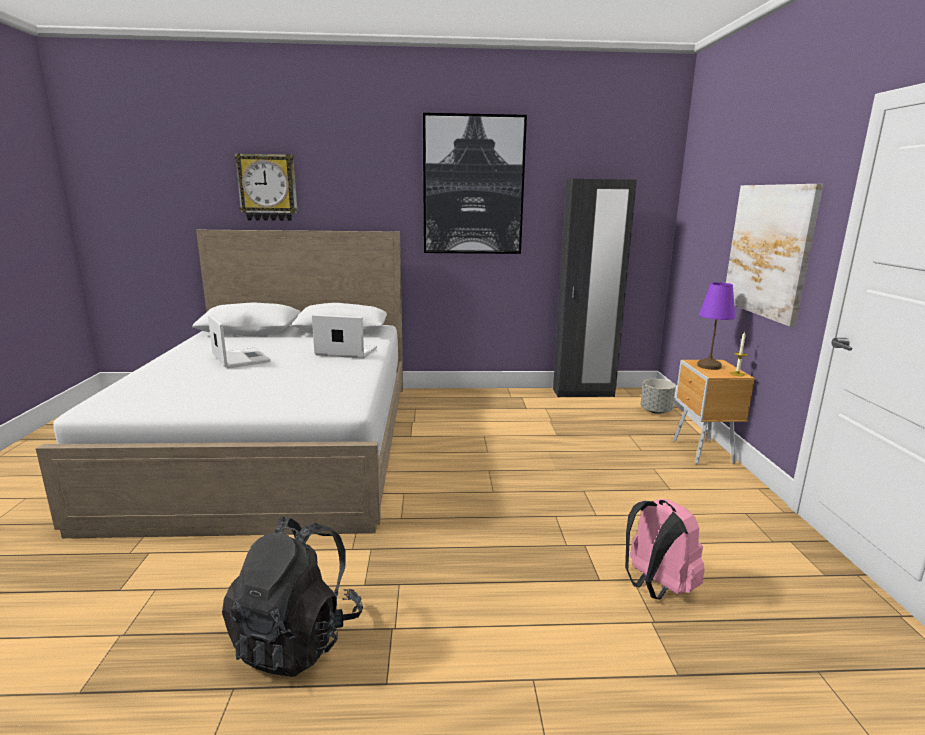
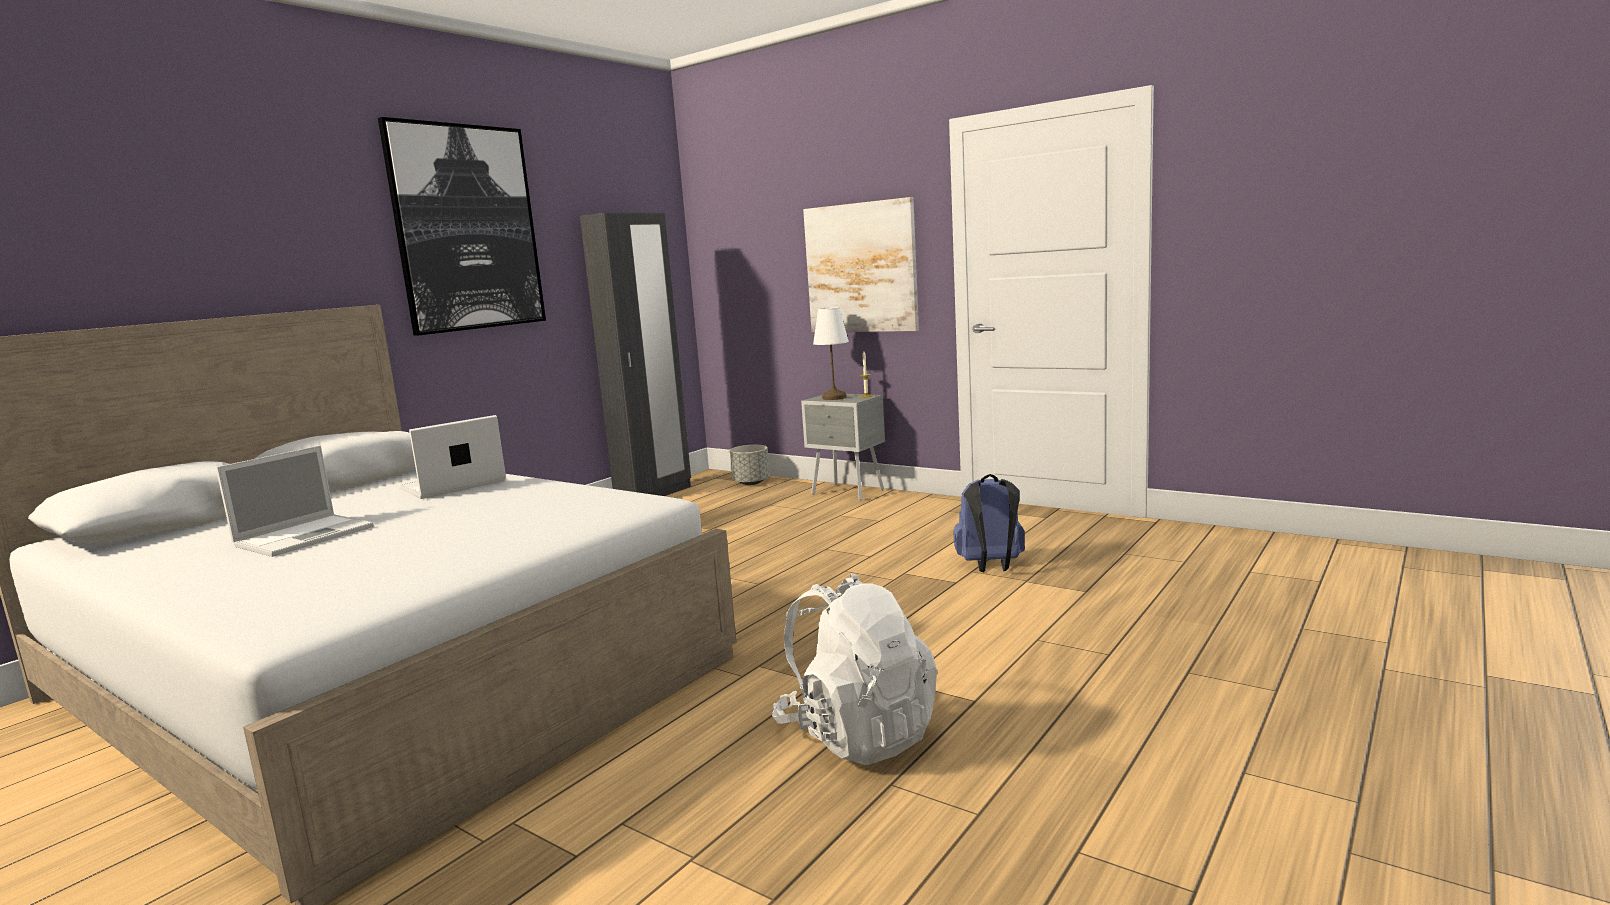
camera: 50 degrees left, 5 degrees down
(240, 358) = (306, 535): laptop -> laptop turned 120 degrees clockwise
(268, 187) = (99, 243): wall clock -> none
(297, 639) = (857, 734): black backpack -> white backpack
(656, 587) = (990, 567): pink backpack -> blue backpack
(702, 452) = (848, 493): brown nightstand -> grey nightstand
(709, 366) = (834, 398): purple table lamp -> white table lamp

